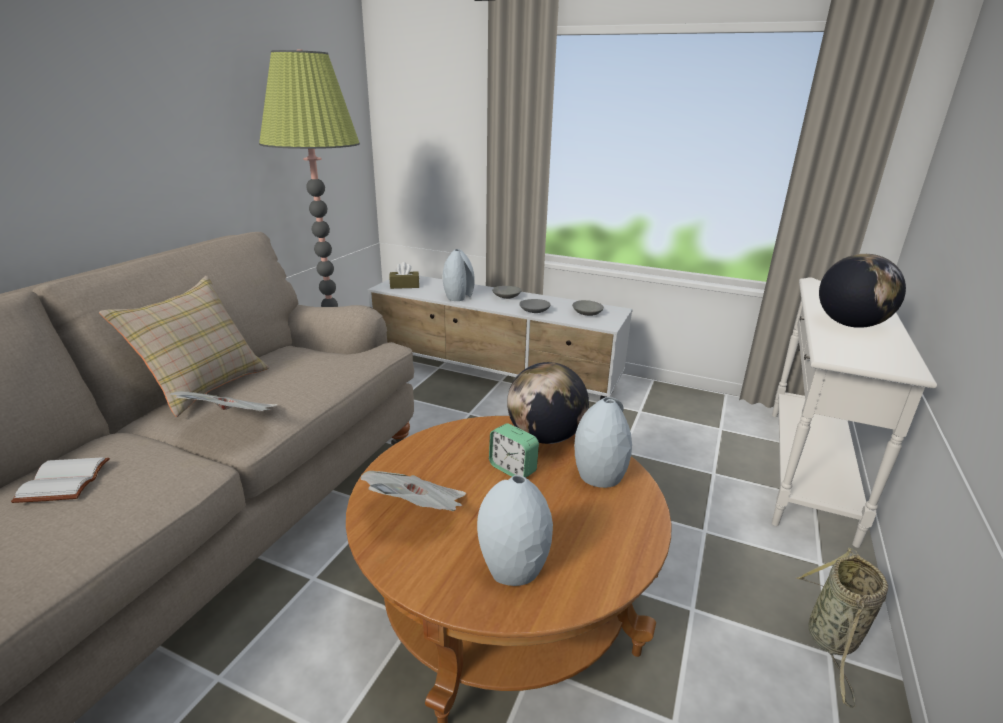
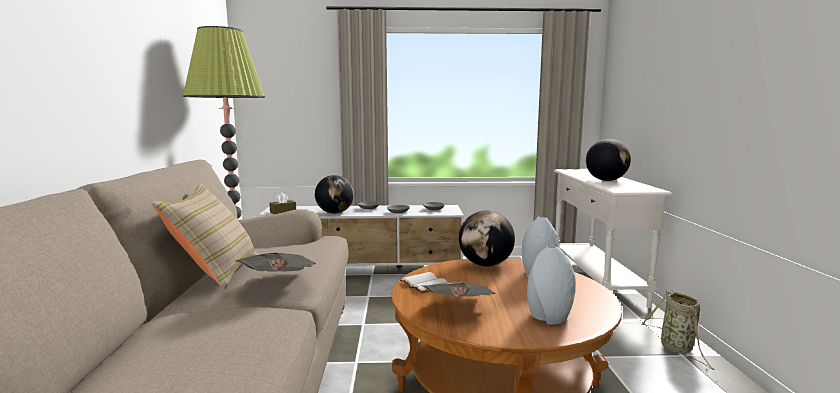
camera: 25 degrees left, 15 degrees down
(66, 482) = (186, 336): white book -> white book (426, 284)
(459, 297) = (335, 213): grey vase -> globe
(512, 469) = (487, 281): alarm clock -> none

